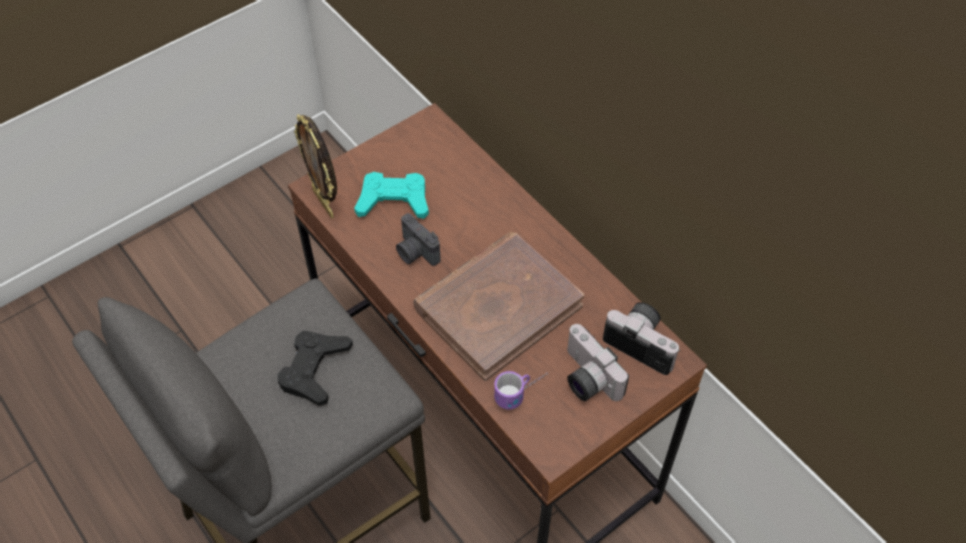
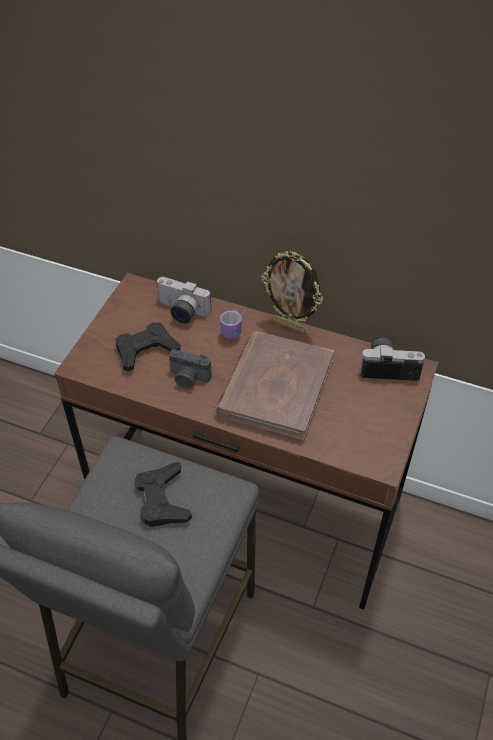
camera: 30 degrees left, 5 degrees down
(325, 203) = (93, 374): picture frame -> picture frame (290, 325)
(393, 201) = (146, 350): turquoise game controller -> black game controller
(522, 392) = (334, 436): mug -> mug (236, 327)
(586, 378) = (369, 407): camera -> camera (181, 312)

